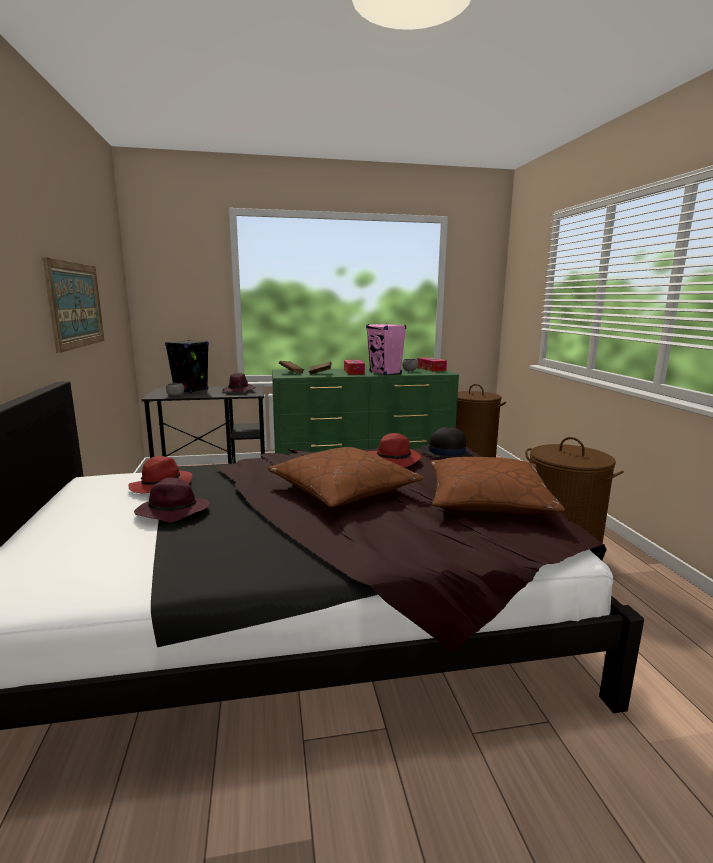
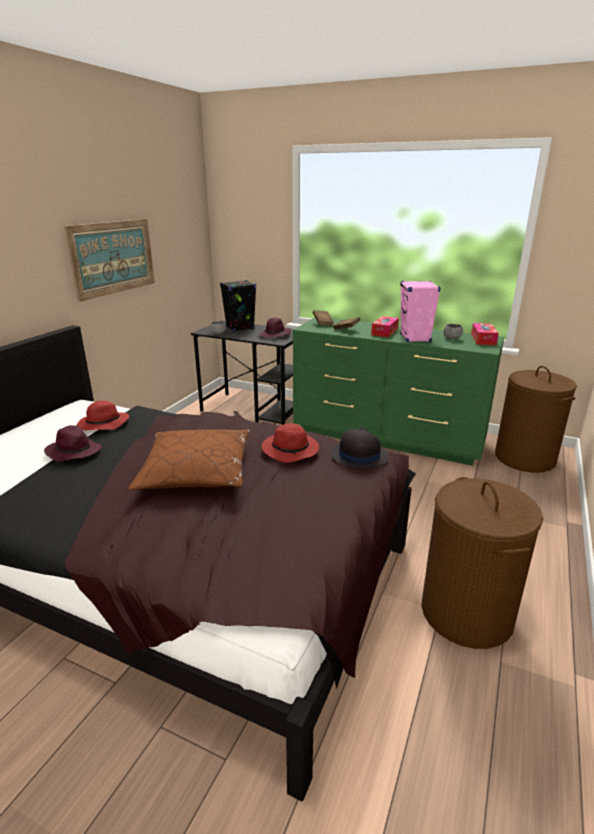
camera: 35 degrees right, 10 degrees up
(487, 500) = (291, 528): brown pillow -> none

